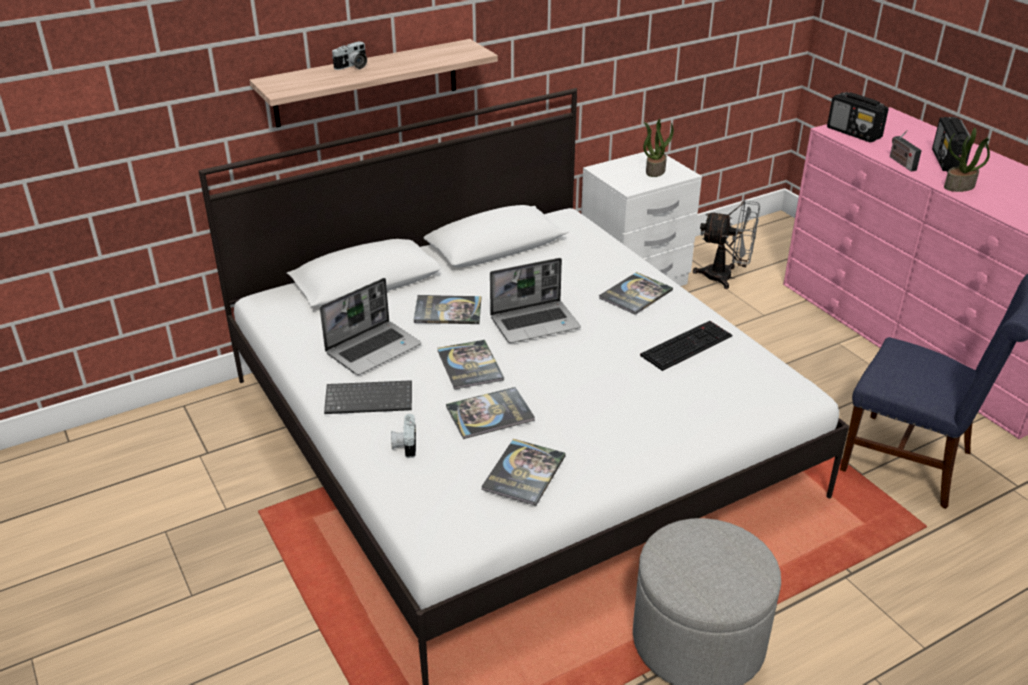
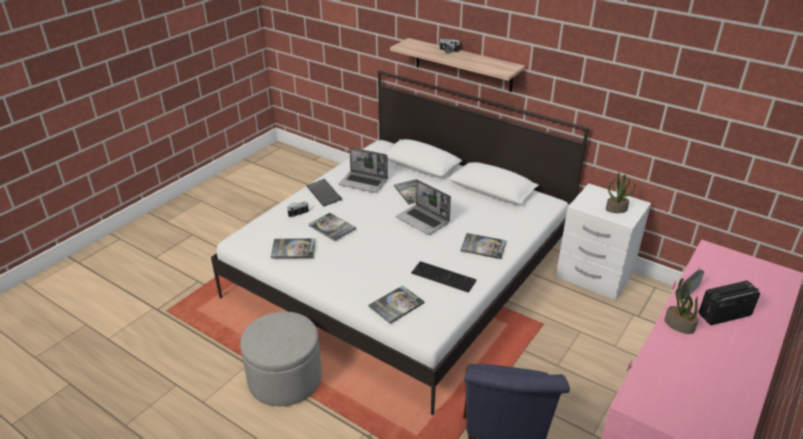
camera: 65 degrees right, 0 degrees up
(470, 365) = (369, 211): book -> book (396, 305)
(726, 277) = (644, 317): grey fan -> none
(854, 133) = (718, 260): radio -> none

